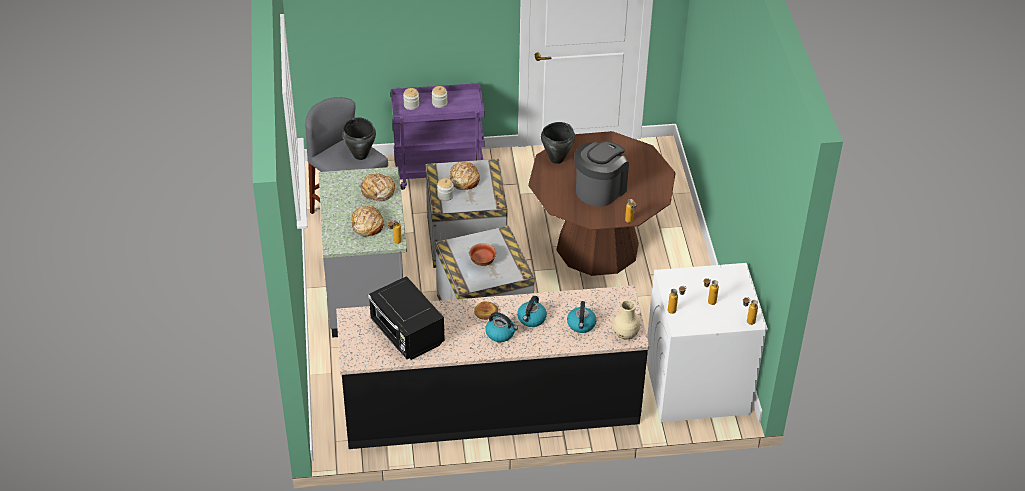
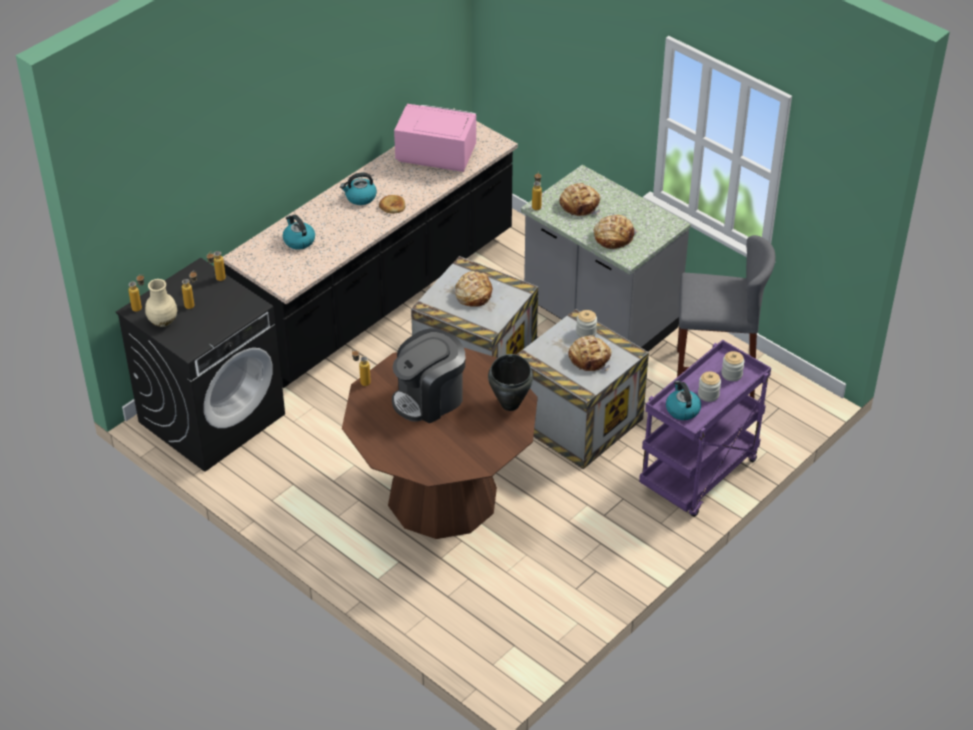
camera: 140 degrees right, 0 degrees up
(360, 155) = (704, 300): black cooking pot -> none
(407, 335) = (435, 156): black microwave -> pink microwave
(483, 261) = (473, 294): bowl -> bread
(531, 319) = (347, 222): kettle -> kettle (682, 409)
(600, 189) = (429, 398): coffee machine -> coffee machine turned 60 degrees clockwise
(625, 334) = (252, 254): beige vase -> beige vase (163, 321)
(696, 385) = (212, 417): white washing machine -> black washing machine

